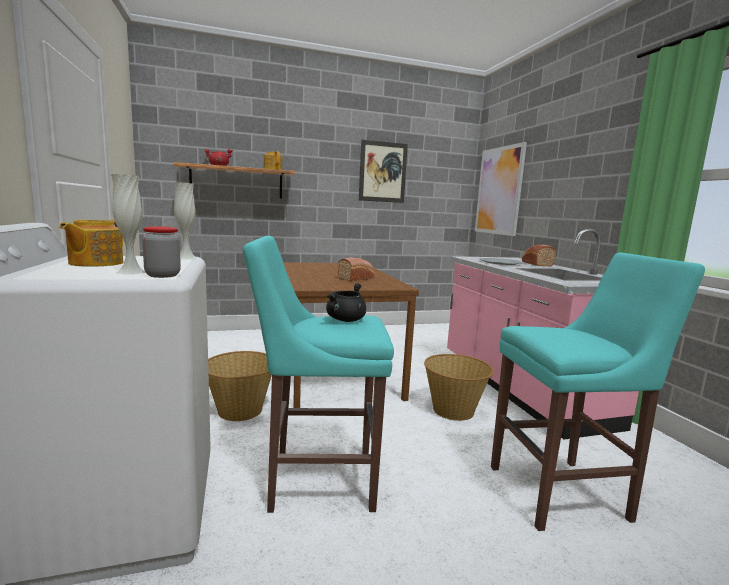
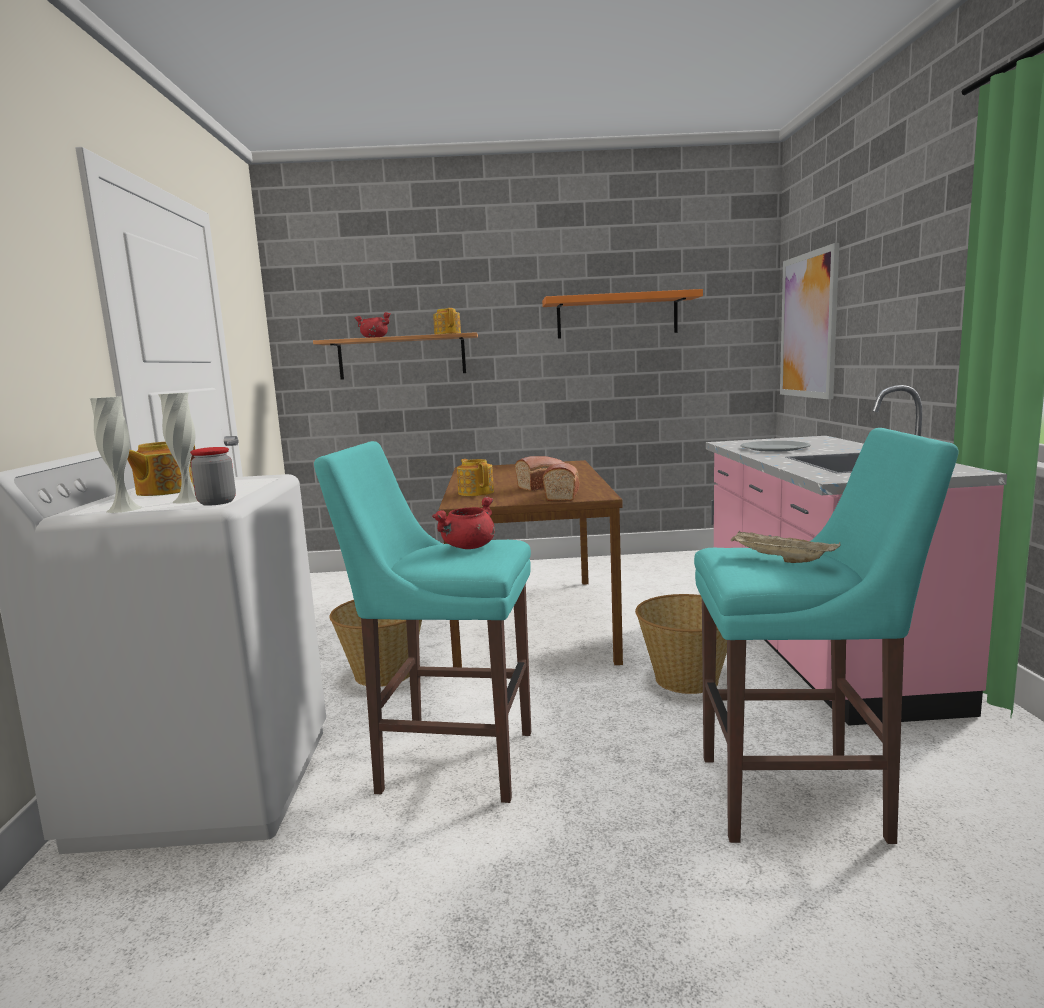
camera: 15 degrees right, 0 degrees up
(186, 258) = (272, 477): white vase -> white vase (124, 509)
(311, 280) = (476, 492): none -> teapot
(346, 320) = (468, 547): black cooking pot -> red cooking pot
(382, 172) = (617, 316): picture -> orange shelf
(536, 264) = (838, 446): bread -> bread (563, 495)
(571, 336) = (780, 560): none -> beige tray

